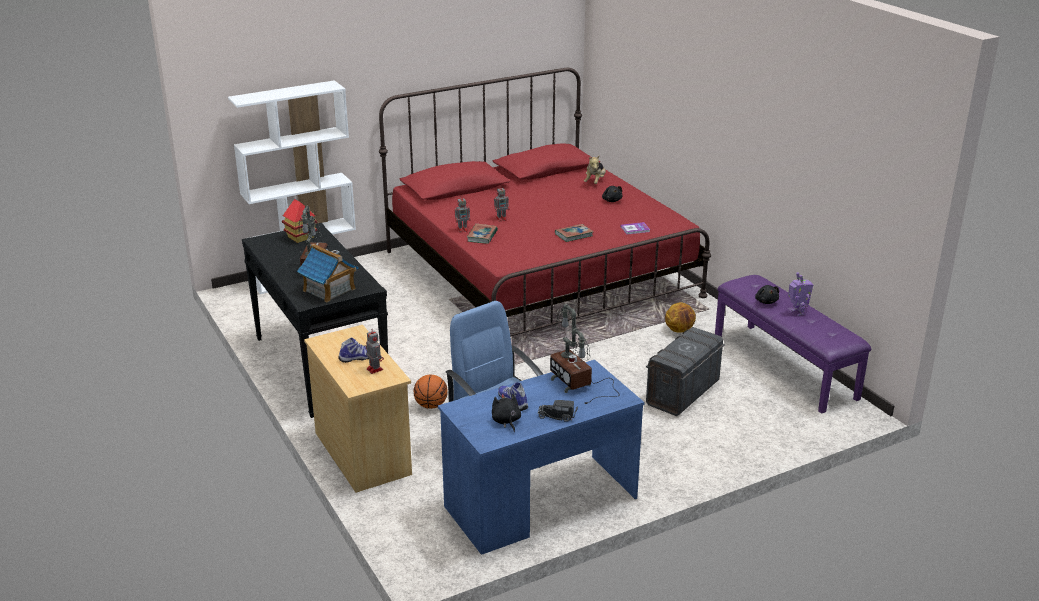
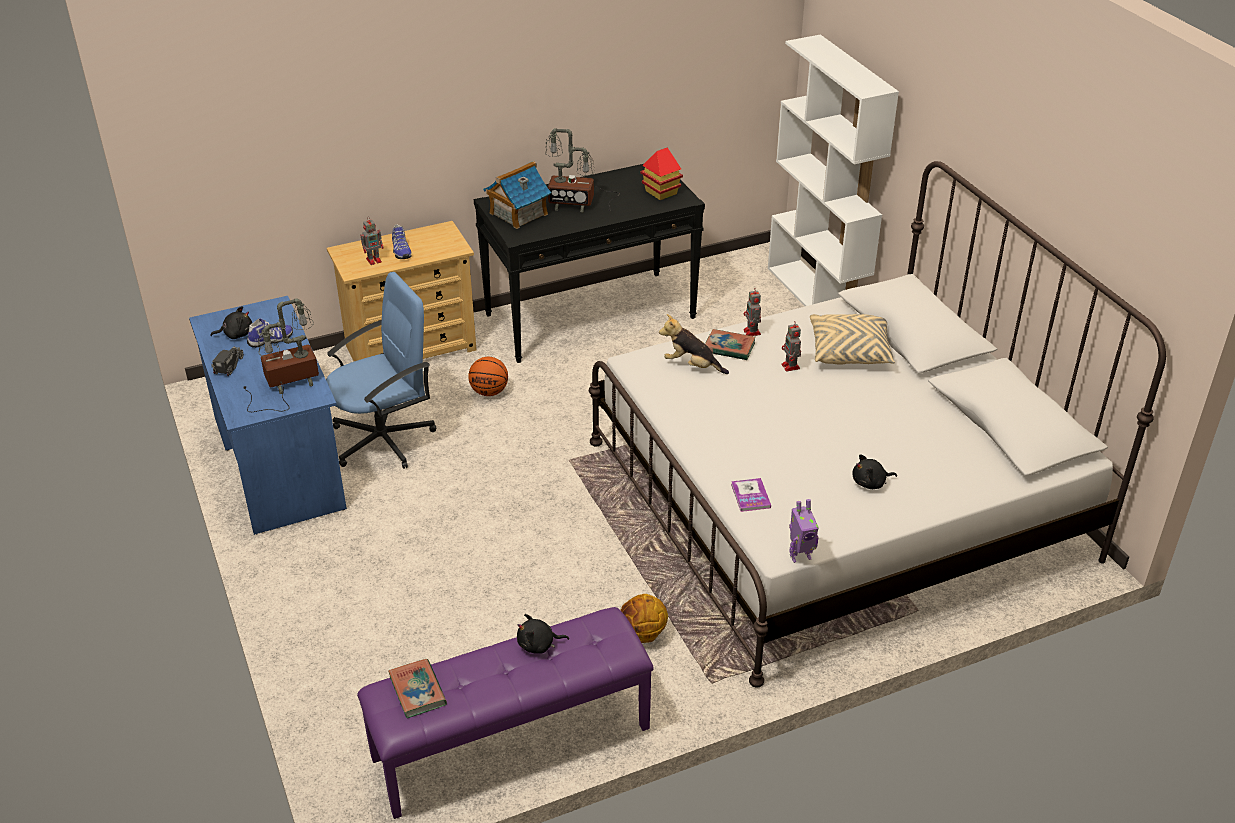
camera: 95 degrees right, 10 degrees up
(481, 203) = (850, 351): none -> beige pillow
(539, 273) = (836, 499): red bed -> white bed
(574, 235) = (729, 430): book -> book (417, 691)
(595, 182) = (953, 472): plush toy -> plush toy (692, 366)
(682, 393) = (465, 609): grey storage box -> none
(797, 312) = (493, 675): toy robot -> toy robot (799, 556)

